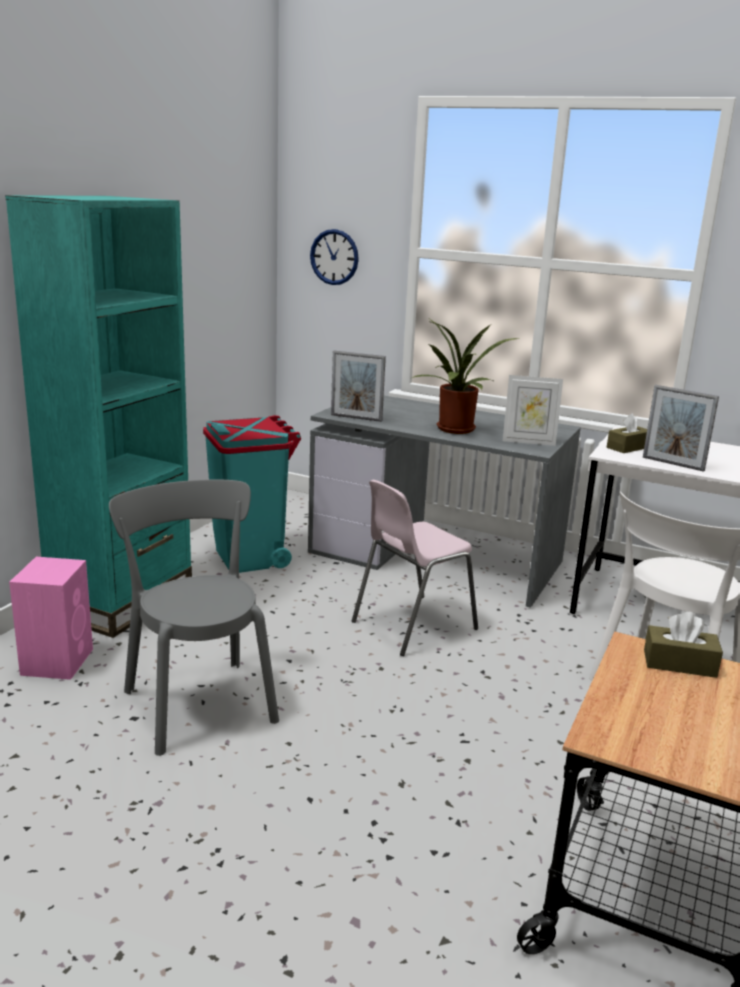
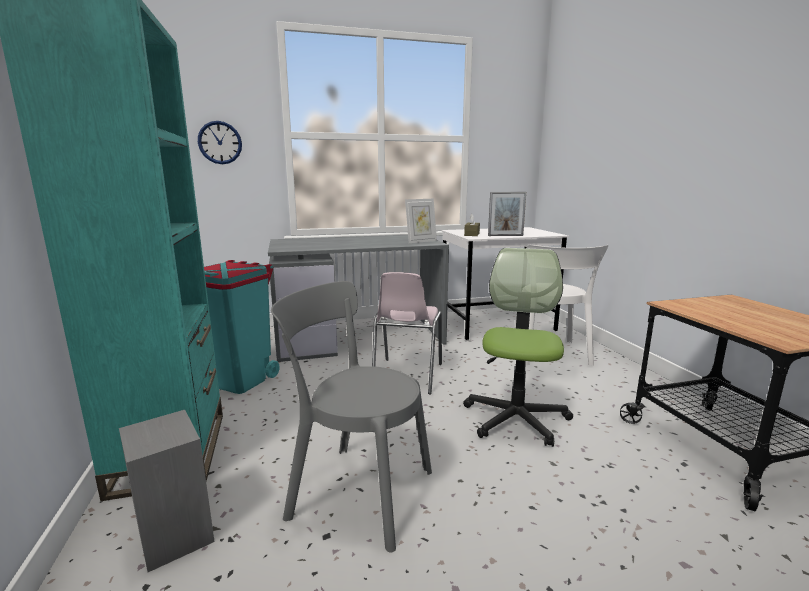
camera: 40 degrees left, 5 degrees down
(58, 661) = (175, 533): pink speaker -> grey speaker
(356, 418) = (301, 248): picture frame -> none
(448, 726) = (516, 418): none -> office chair
(456, 430) = (373, 243): potted plant -> none
(679, 663) = (698, 303): brown tissue box -> none

